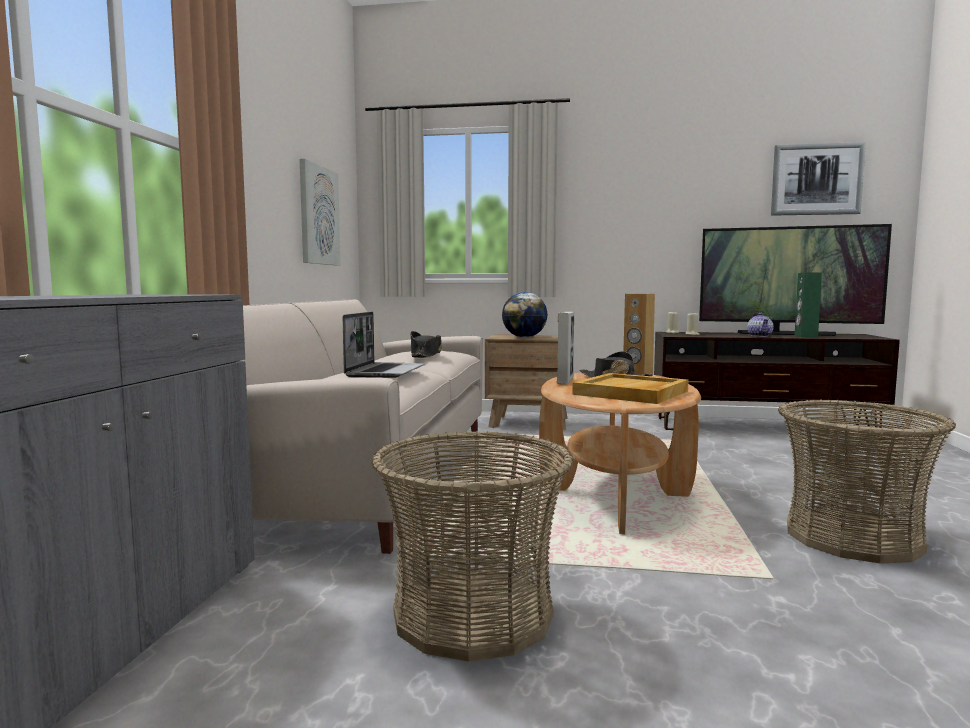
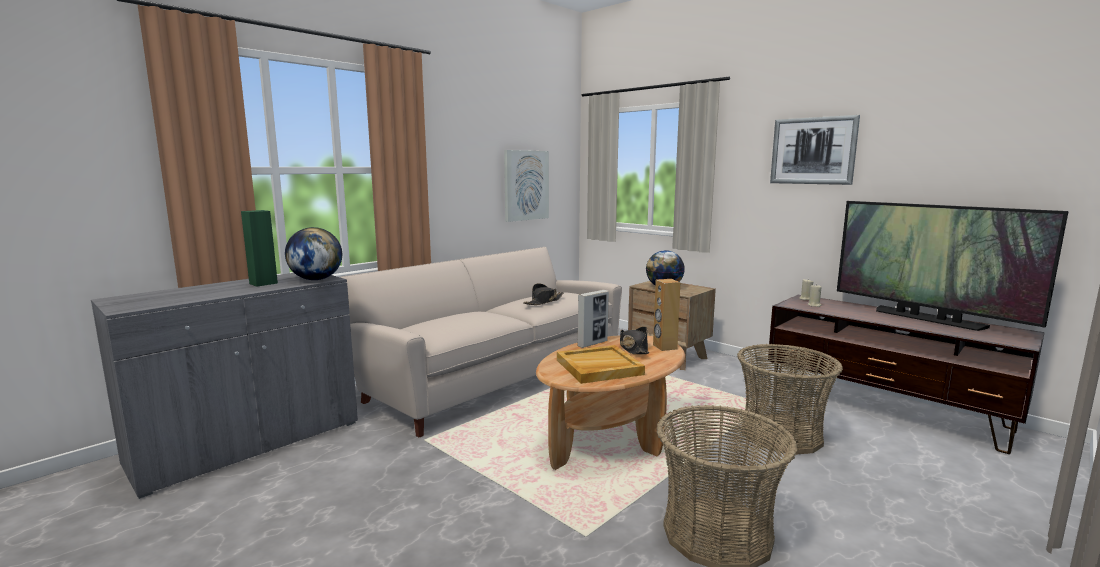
camera: 35 degrees right, 5 degrees up
(185, 294) = (316, 279): none -> globe
(385, 372) = (470, 319): laptop -> none
(473, 614) = (396, 487): basket -> basket (781, 434)
(759, 336) = (879, 318): teapot -> none
(805, 336) = (932, 326): green speaker -> green speaker (263, 283)
(816, 179) = (996, 149): picture -> picture (813, 151)

